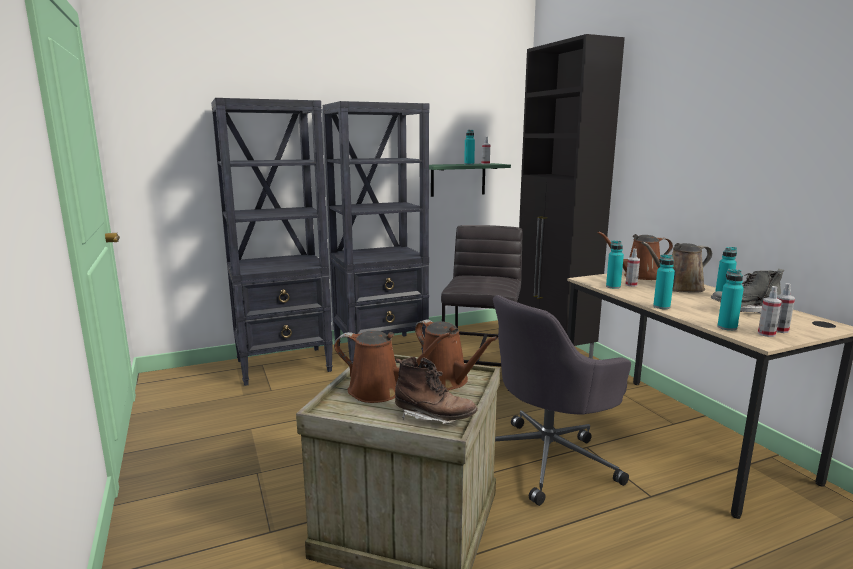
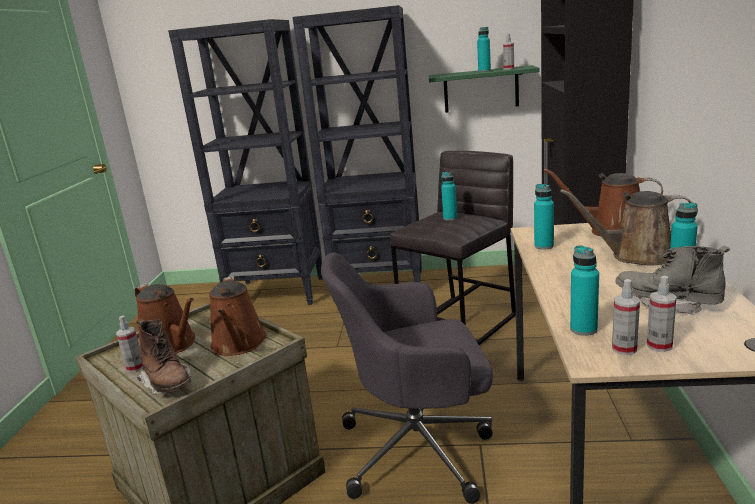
camera: 30 degrees right, 5 degrees up
(631, 285) = (574, 245): spray bottle -> spray bottle (135, 367)
(661, 307) = (552, 284): turquoise bottle -> turquoise bottle (450, 218)

